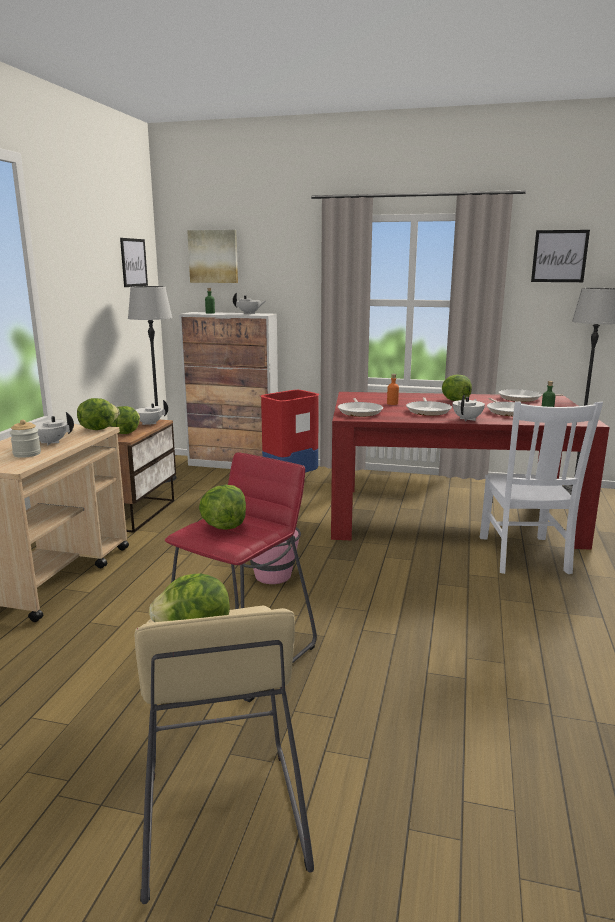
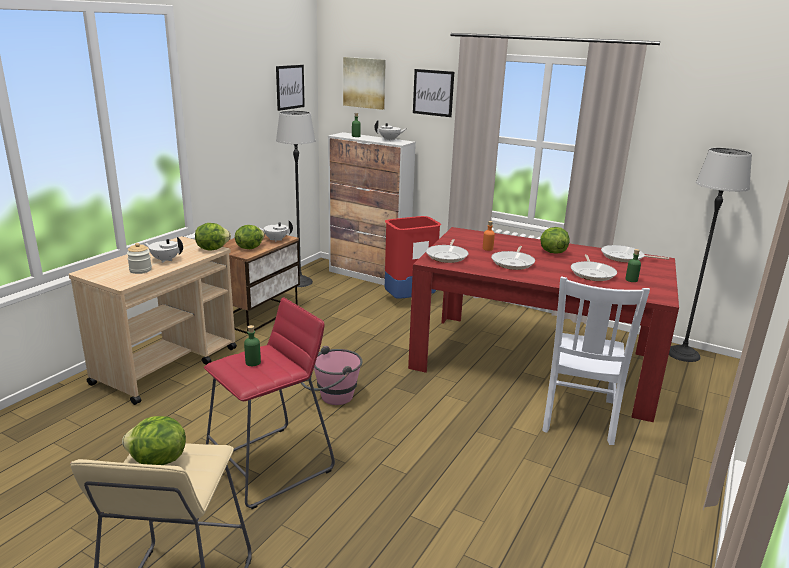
camera: 15 degrees right, 5 degrees up
(224, 526) = (253, 362): lettuce -> green bottle
(467, 419) = (541, 278): white teapot -> none
(559, 256) = (694, 111): picture -> picture (433, 93)

